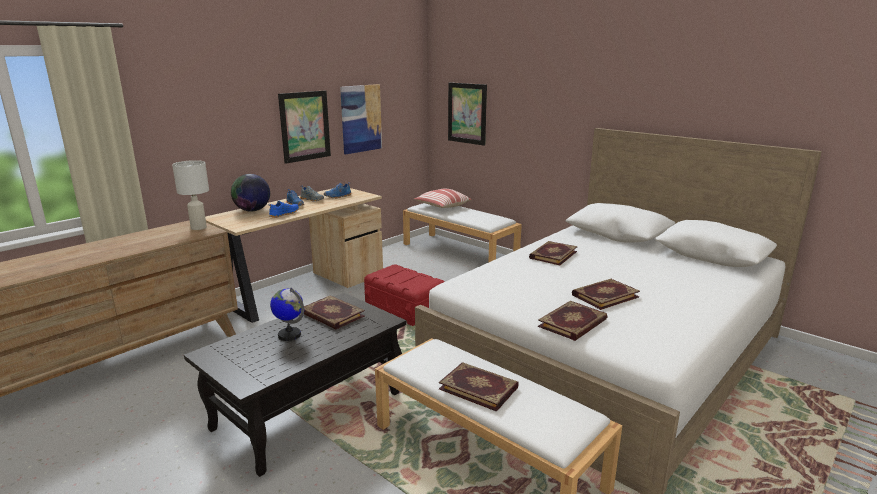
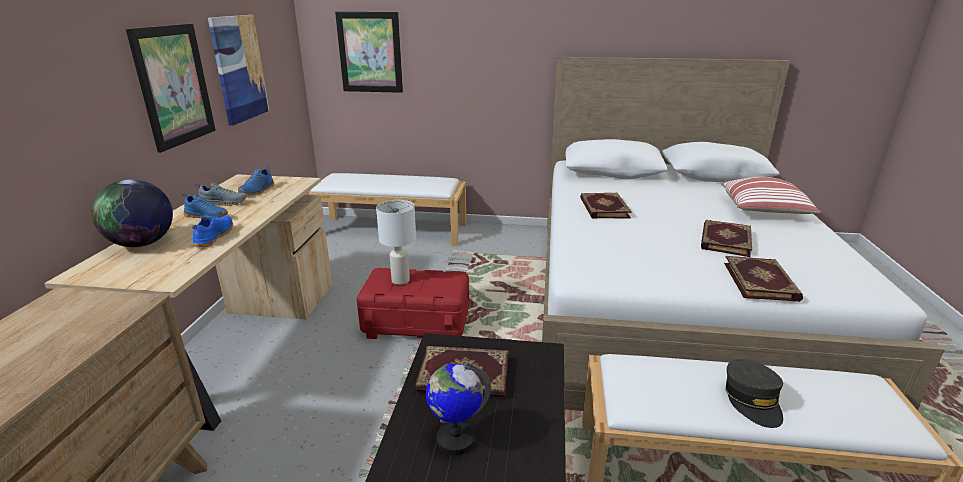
camera: 35 degrees left, 5 degrees up
(199, 228) = (94, 304): white table lamp -> white table lamp (401, 280)
(442, 207) = (357, 179): pillow -> pillow (765, 211)
(479, 387) = (752, 400): book -> grey cap

